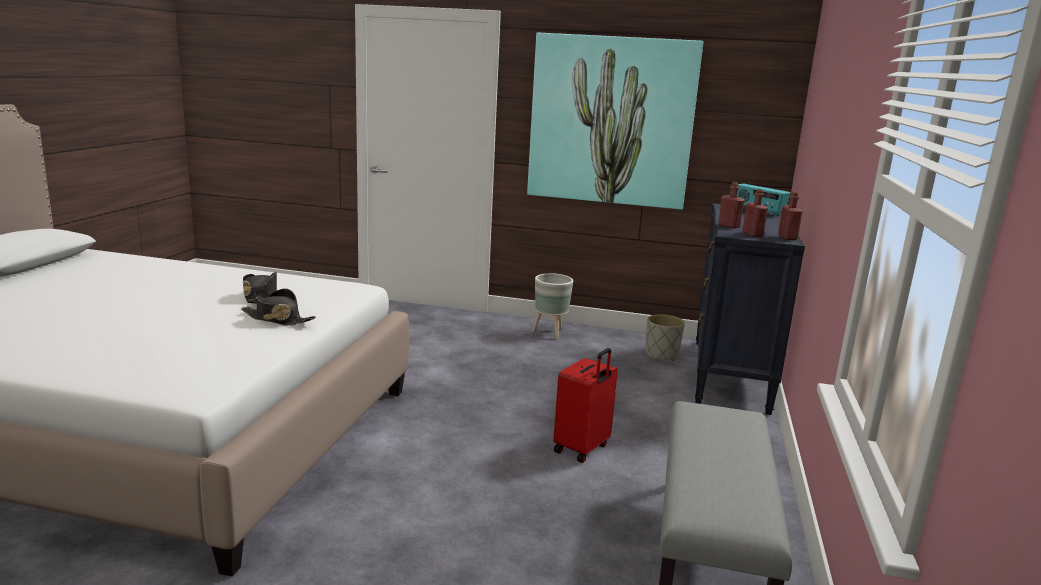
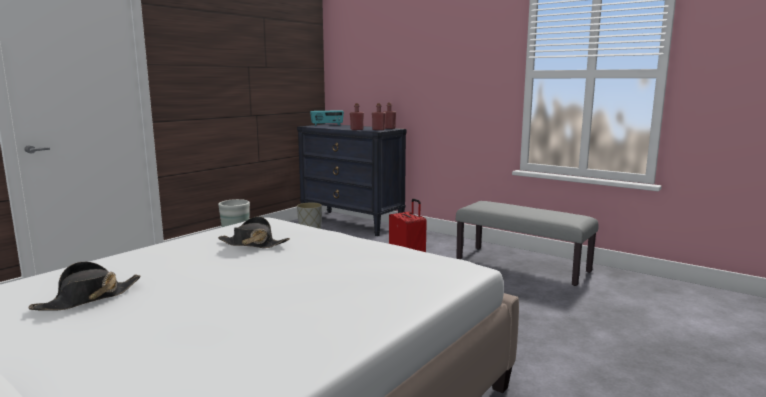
camera: 65 degrees left, 5 degrees down
(277, 319) = (325, 242): black hat -> black hat (88, 298)
(611, 121) = (232, 78): picture -> none

